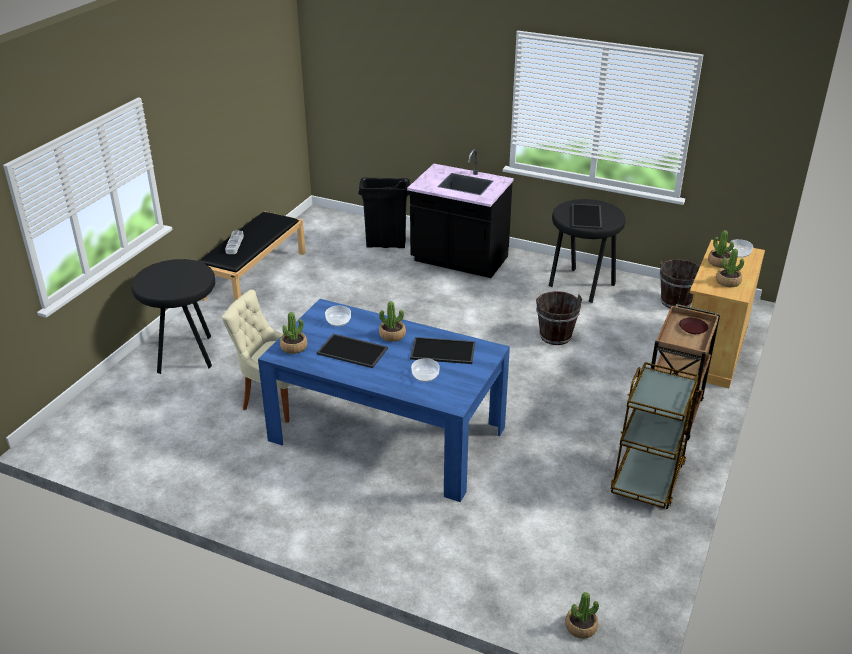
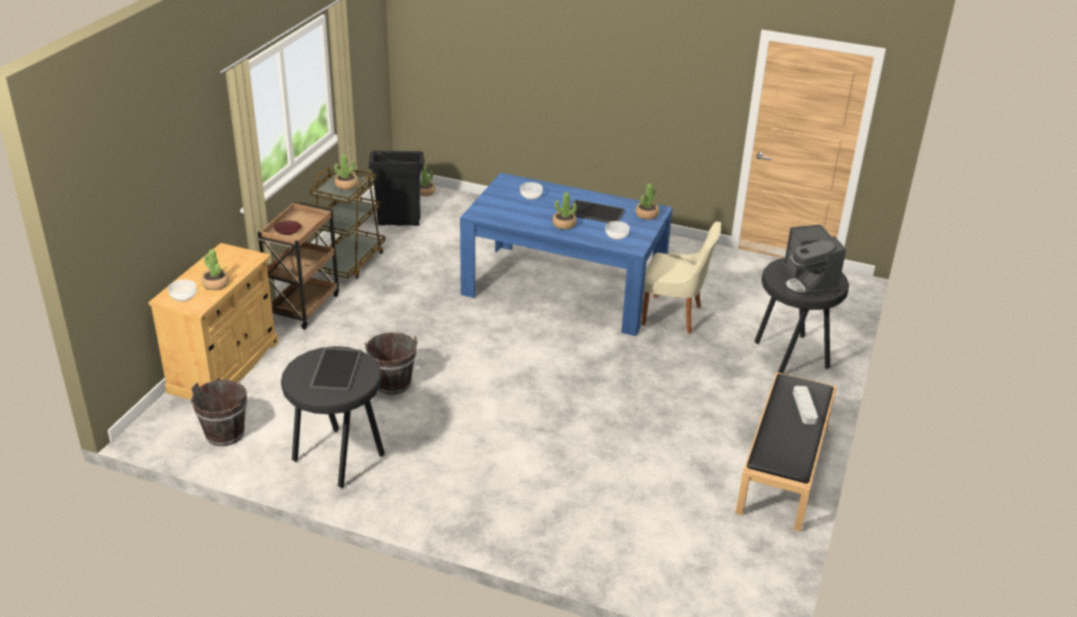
camera: 175 degrees right, 0 degrees up
(174, 274) = (808, 282): none -> coffee machine
(385, 245) = (620, 534): black trash can -> black trash can (399, 222)
(442, 351) = (518, 212): tray -> none
(459, 261) = (505, 501): black counter -> none
(728, 282) = (224, 262): potted plant -> potted plant (346, 185)

